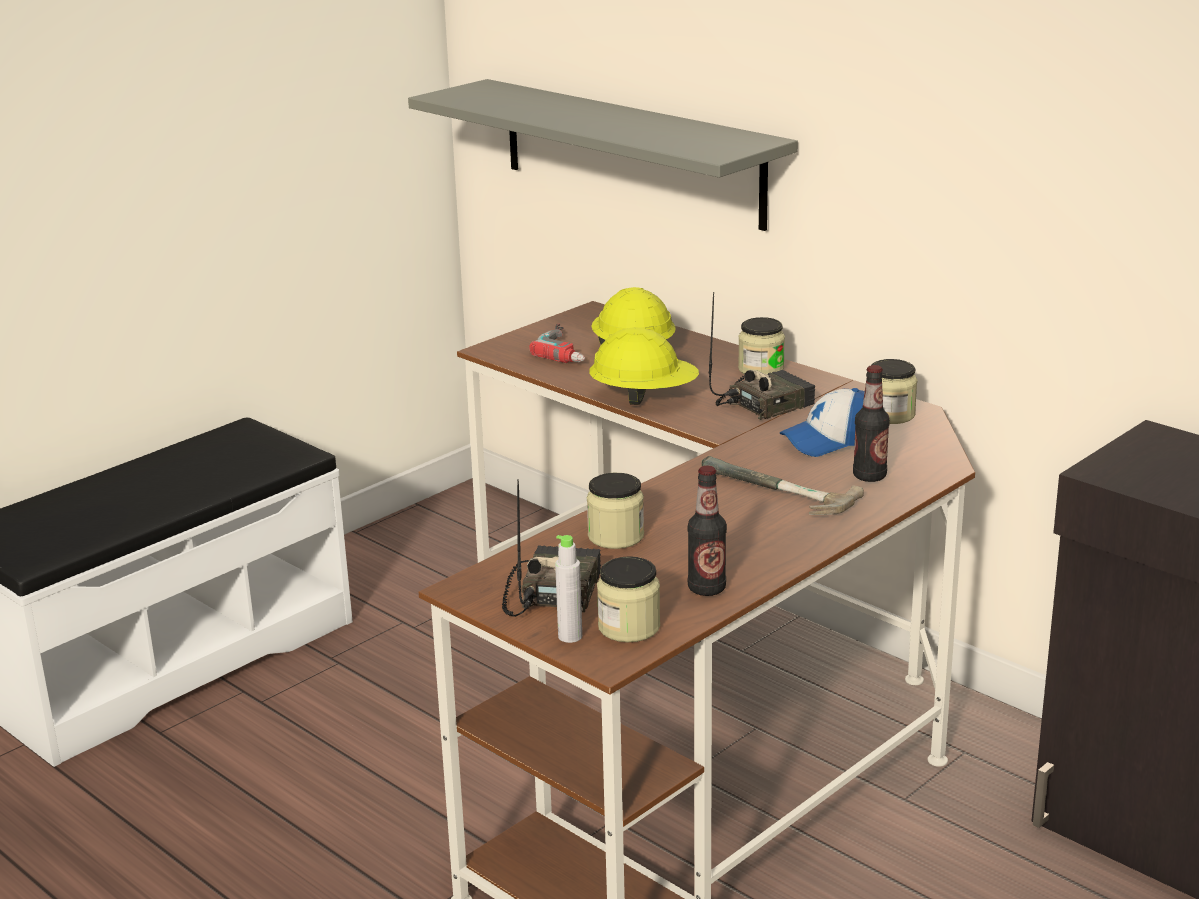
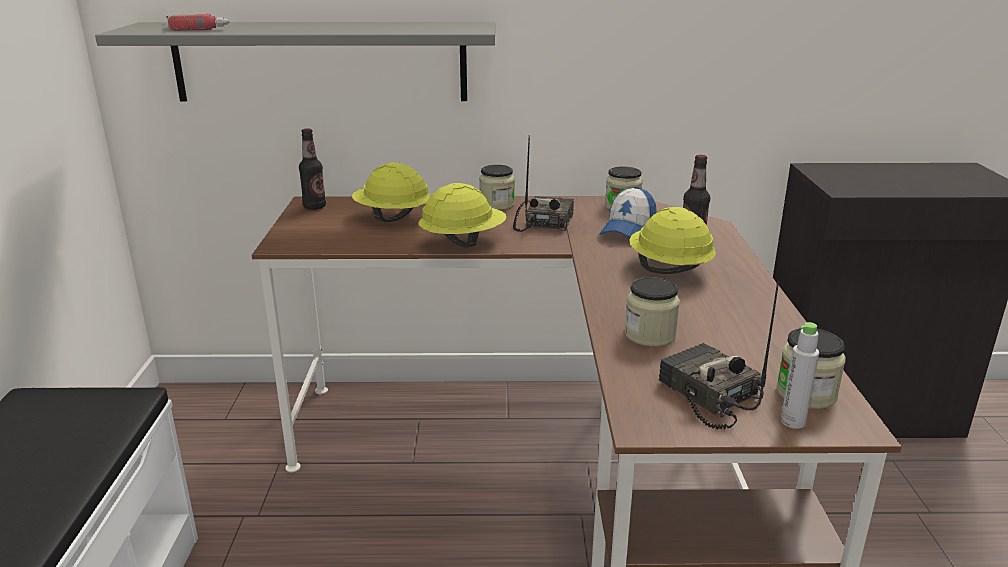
camera: 45 degrees left, 0 degrees up
(569, 349) = (342, 228): power drill -> power drill (197, 26)
(706, 589) = (779, 343): bottle -> bottle (314, 207)
(772, 493) = (668, 270): hammer -> yellow hard hat

